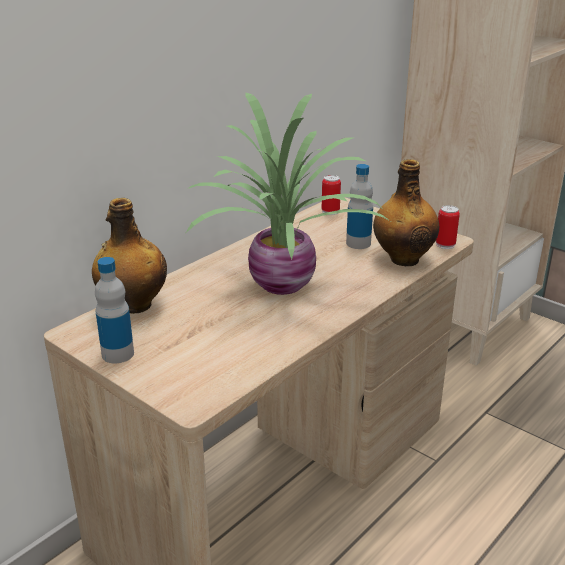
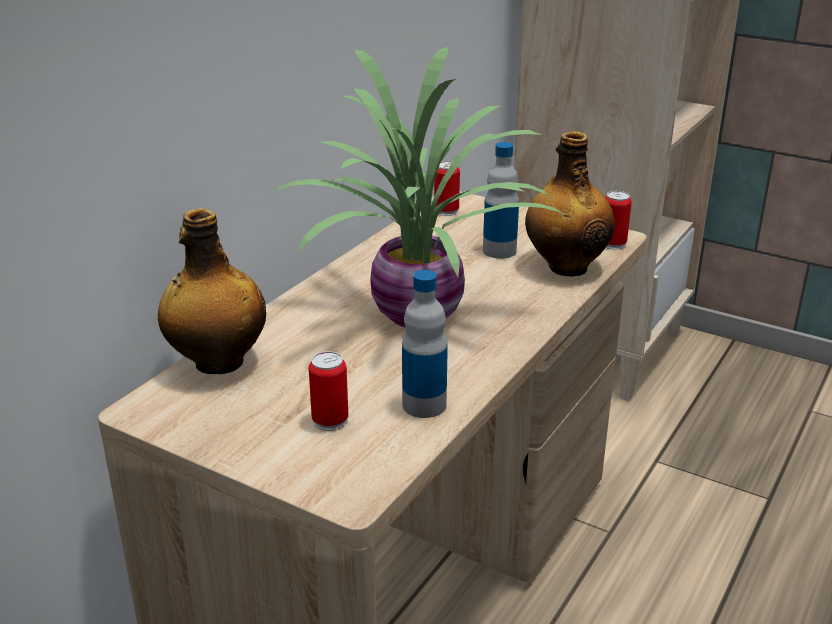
camera: 10 degrees left, 0 degrees up
(118, 354) = (218, 434): bottle -> bottle (424, 405)
(195, 352) = (330, 420): none -> can

